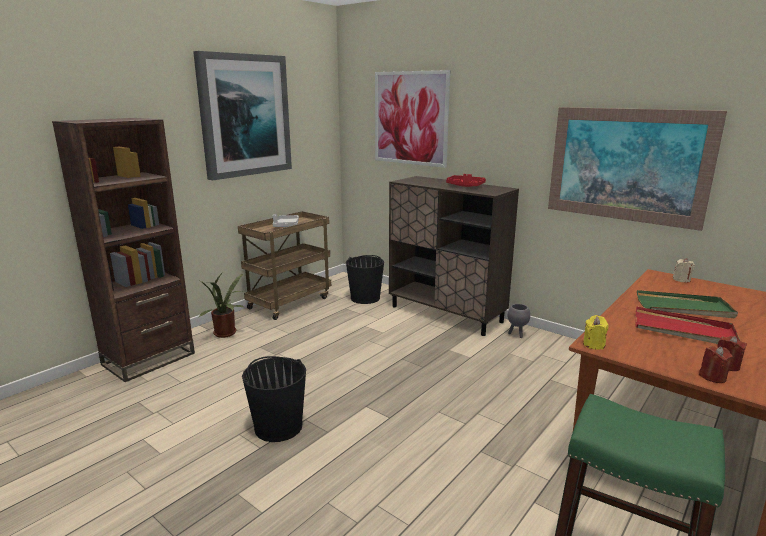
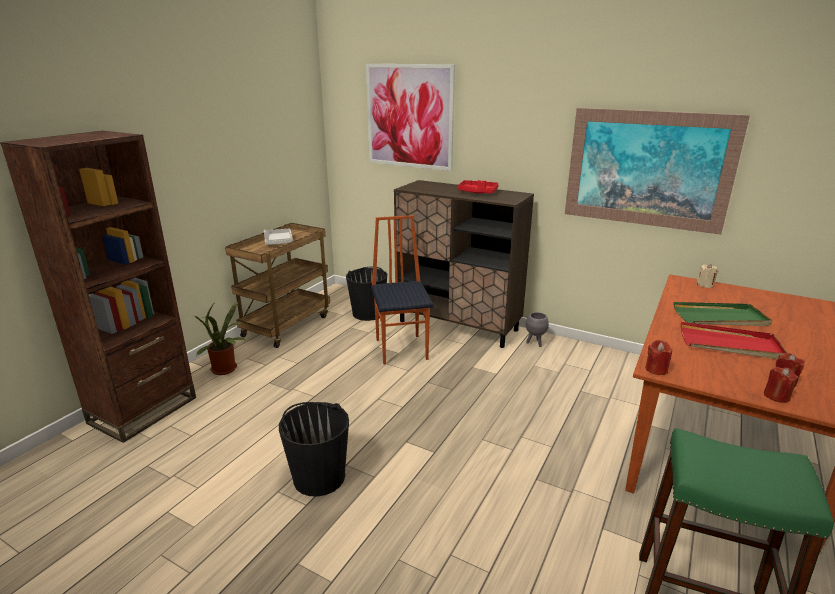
camera: 10 degrees left, 5 degrees up
(244, 115) = (224, 119): picture -> none
(387, 329) = (402, 349): none -> chair
(593, 345) = (656, 369): yellow candle -> red candle

